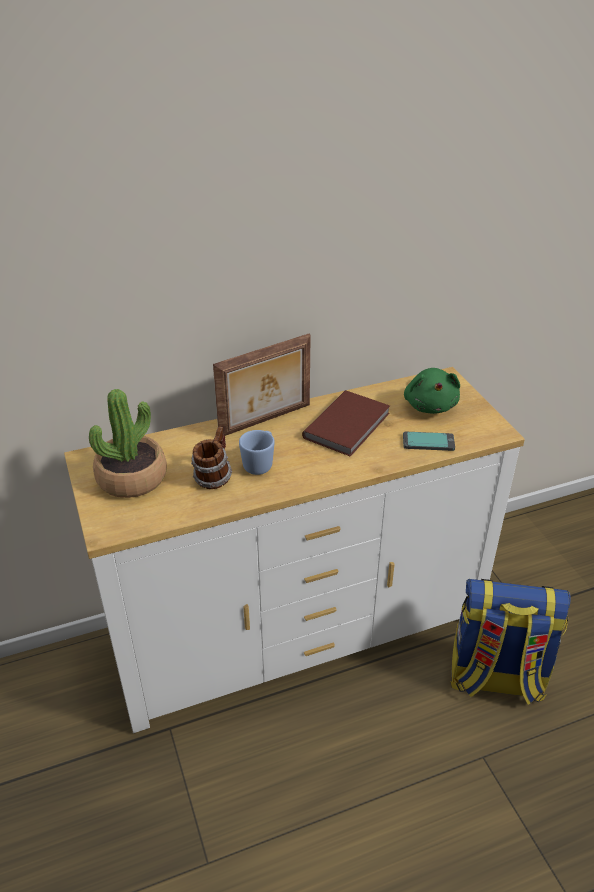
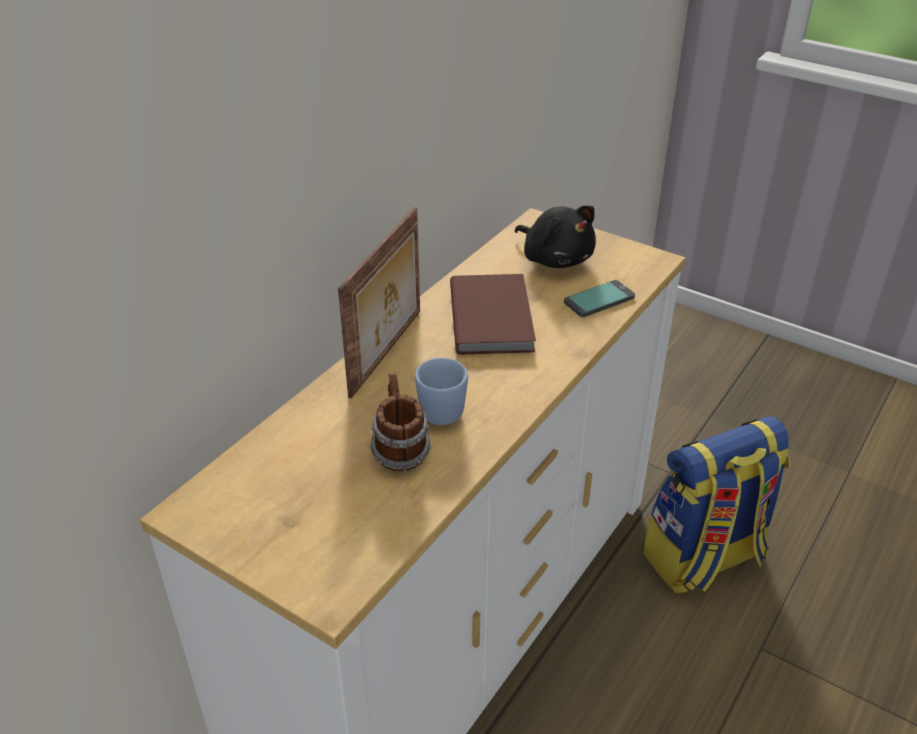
camera: 35 degrees left, 0 degrees up
(132, 477) = (287, 505): potted plant -> none
(430, 405) = (555, 258): green plush toy -> black plush toy

